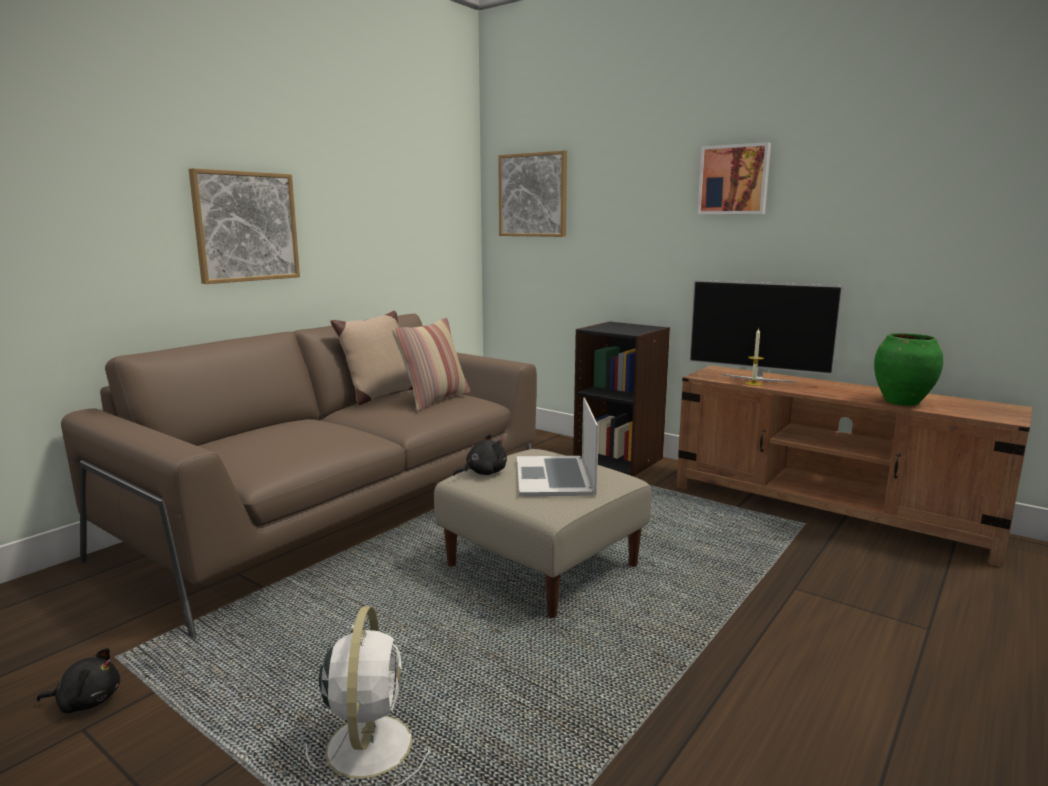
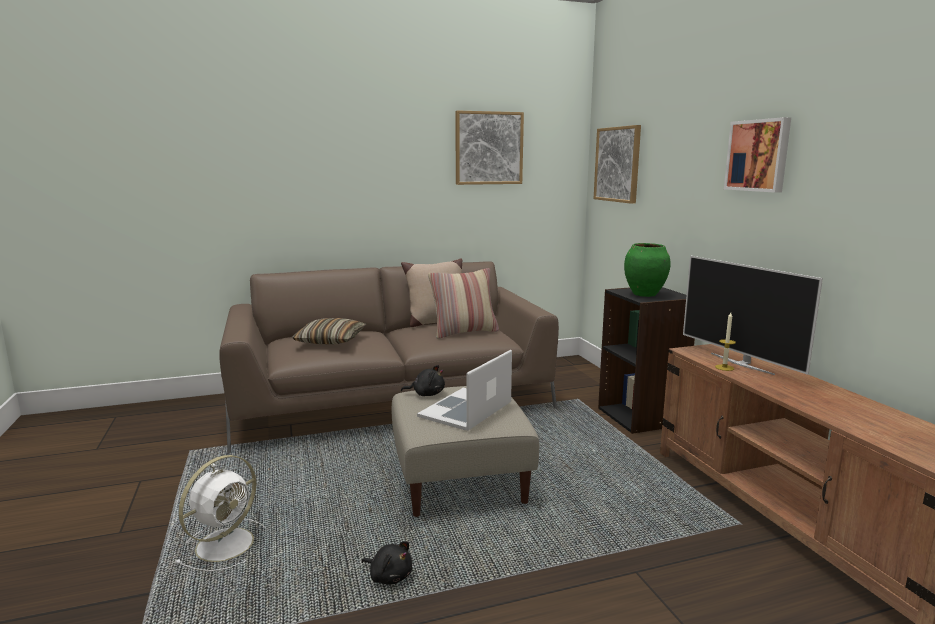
camera: 35 degrees right, 0 degrees up
(87, 701) = (156, 468): black plush toy -> black plush toy (389, 576)
(246, 227) = (361, 192): picture -> picture (488, 148)
(286, 437) = (330, 340): none -> pillow
(901, 402) = (851, 420): green vase -> green vase (644, 294)

